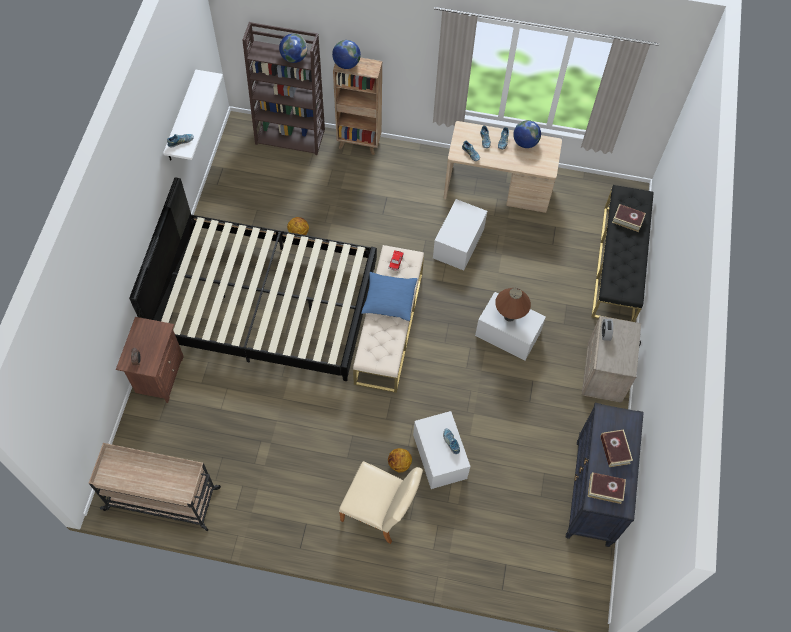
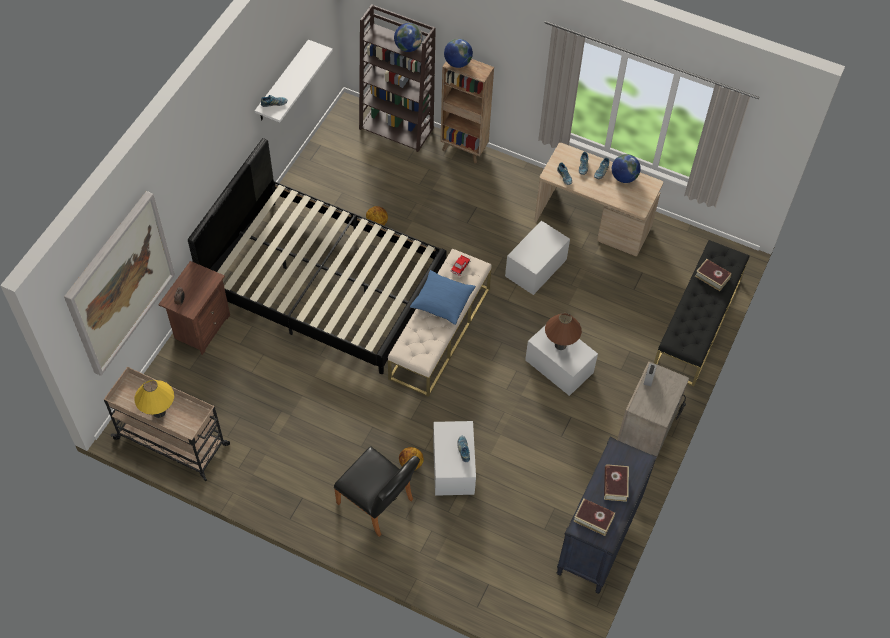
camera: 15 degrees right, 5 degrees down
(77, 366) = (119, 283): none -> picture
(148, 481) = (159, 412): none -> yellow table lamp
(380, 512) = (378, 504): beige chair -> black chair

